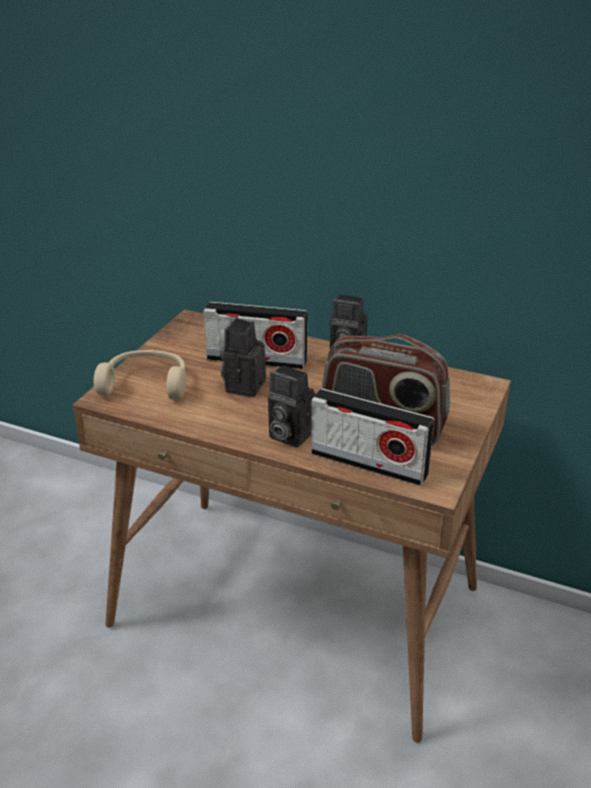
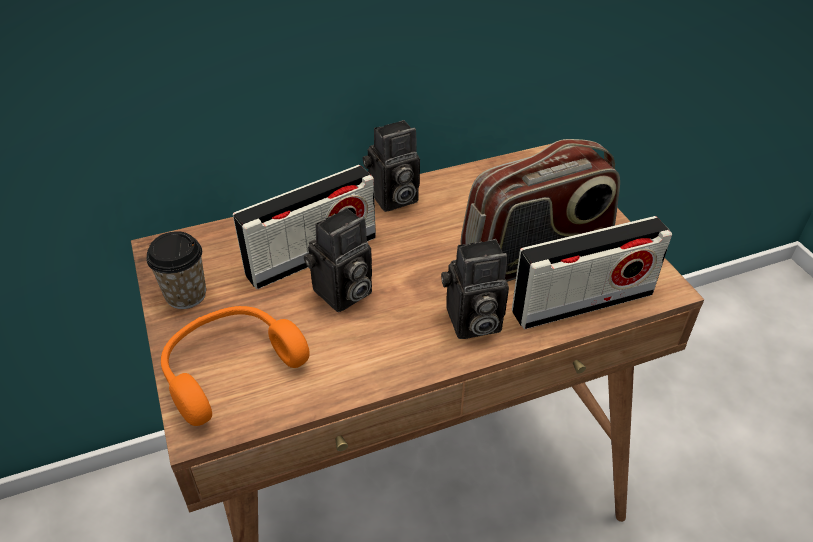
camera: 45 degrees left, 10 degrees up
(146, 384) = (229, 368): beige headphones -> orange headphones
(172, 345) = (186, 295): none -> cup
(243, 385) = (342, 294): camera -> camera turned 105 degrees counterclockwise

